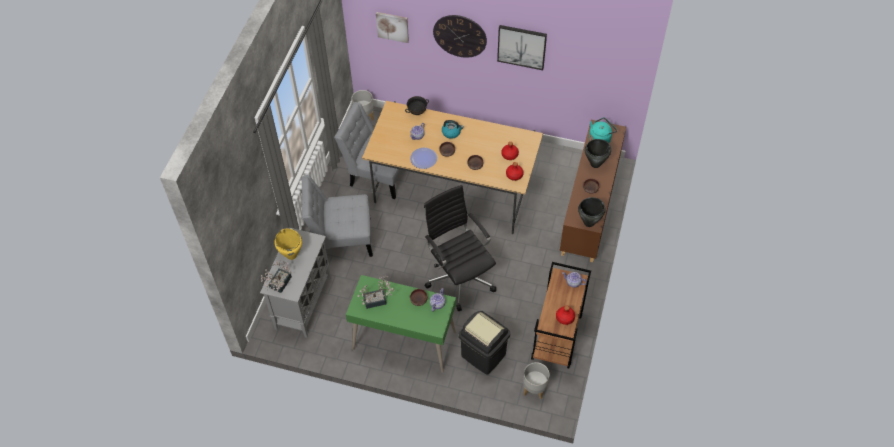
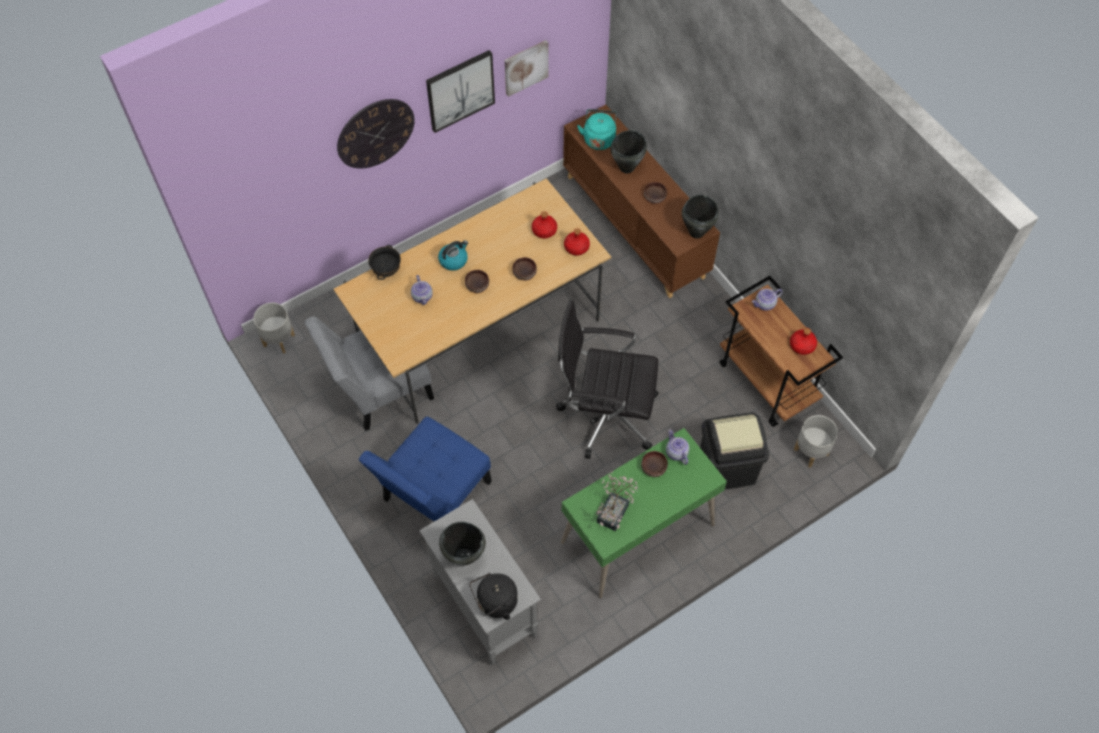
camera: 50 degrees left, 5 degrees up
(278, 284) = (495, 603): potted plant -> black kettle
(291, 255) = (464, 556): yellow cooking pot -> black cooking pot
(341, 238) = (433, 495): grey chair -> blue chair
(392, 26) = (278, 186): picture -> picture (525, 67)
(423, 158) = (462, 315): plate -> none

